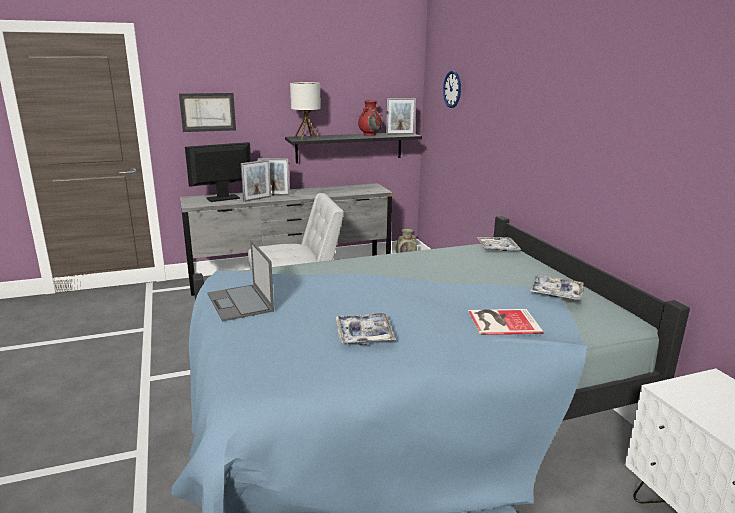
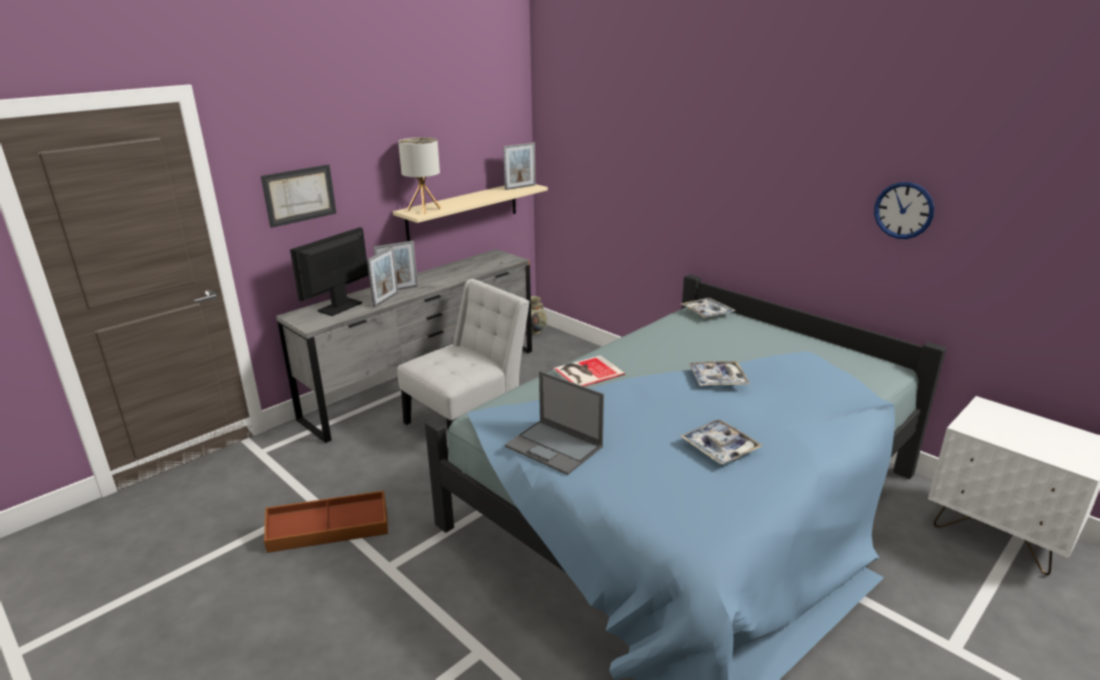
camera: 25 degrees left, 5 degrees up
(136, 347) = (329, 531): none -> brown storage box
(349, 147) = (463, 211): black shelf -> beige shelf
(370, 134) = (488, 193): red vase -> none
(452, 89) = (588, 131): wall clock -> wall clock (903, 210)
(501, 321) = (811, 398): book -> book (586, 372)
(555, 293) = (817, 354): tray -> tray (717, 379)

